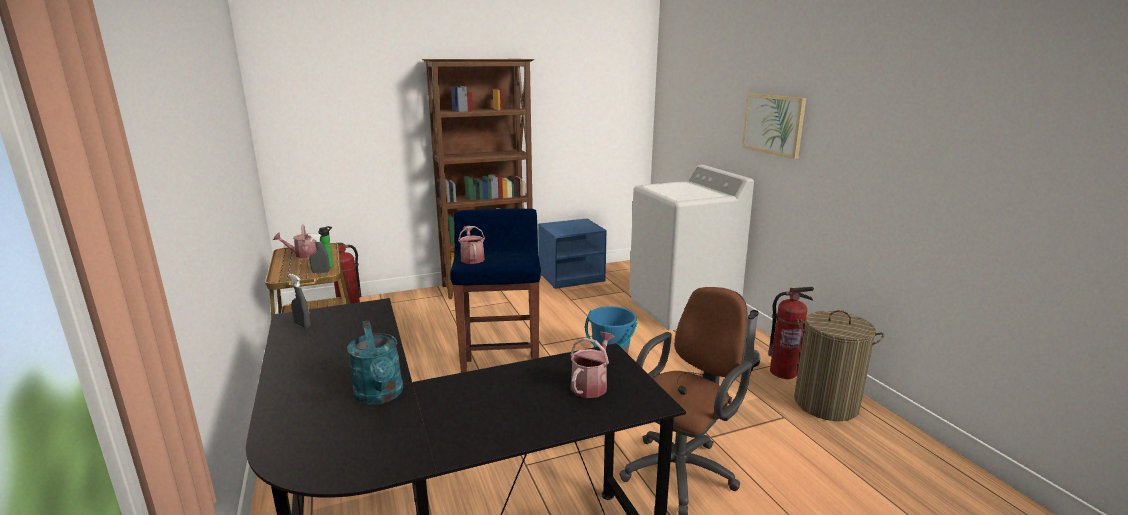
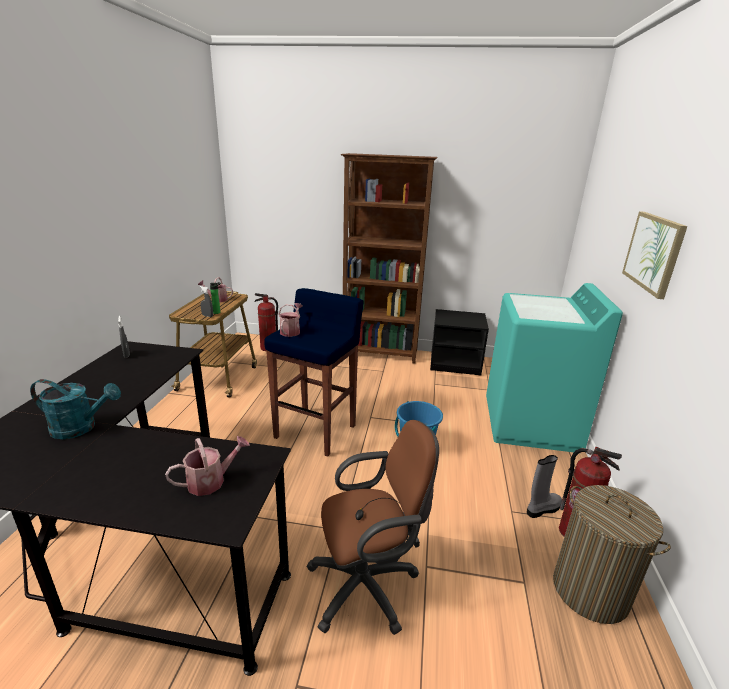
camera: 30 degrees right, 5 degrees up
(380, 396) = (81, 428): turquoise watering can -> turquoise watering can turned 90 degrees counterclockwise
(571, 277) = (455, 363): blue nightstand -> black nightstand
(682, 309) = (530, 425): white washing machine -> turquoise washing machine

